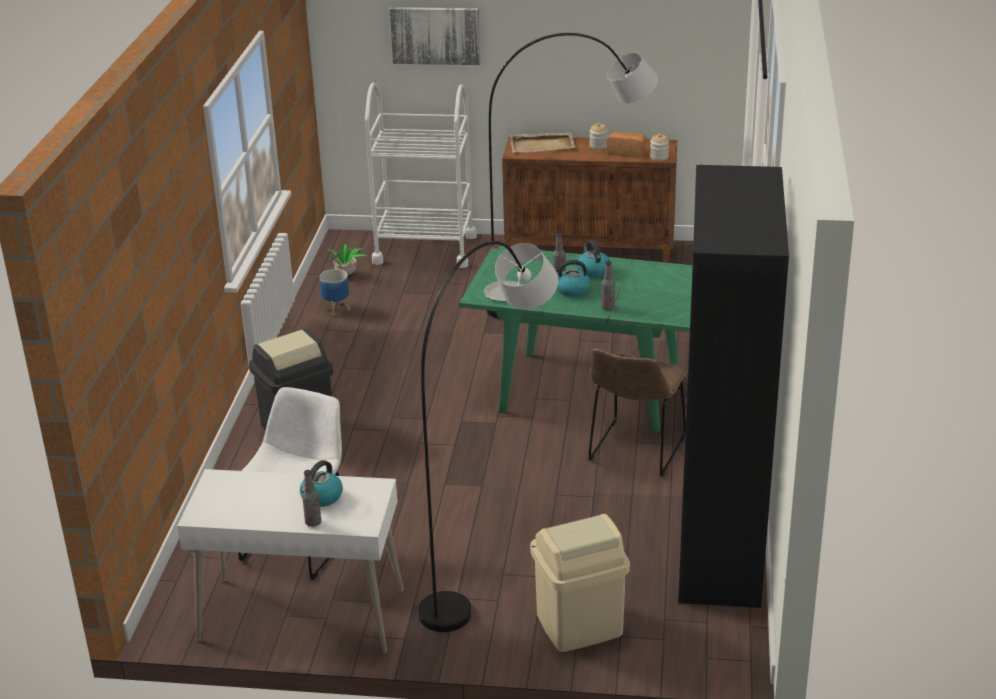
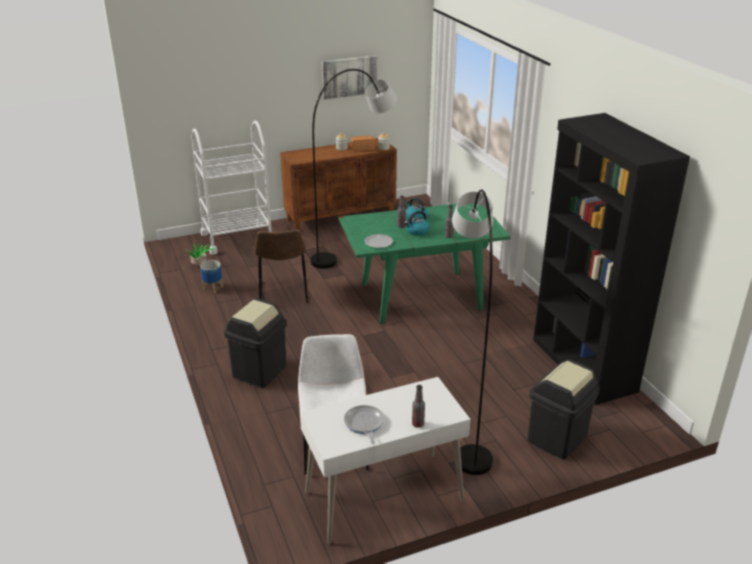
camera: 30 degrees left, 0 degrees up
(256, 503) = (364, 424): none -> frying pan
(321, 497) = (404, 405): kettle -> none
(435, 35) = (228, 90): picture -> picture (349, 76)
(542, 145) = (307, 153): beige tray -> none
(579, 625) = (557, 439): beige trash can -> black trash can
(635, 451) = (481, 324): brown chair -> brown chair (283, 294)

